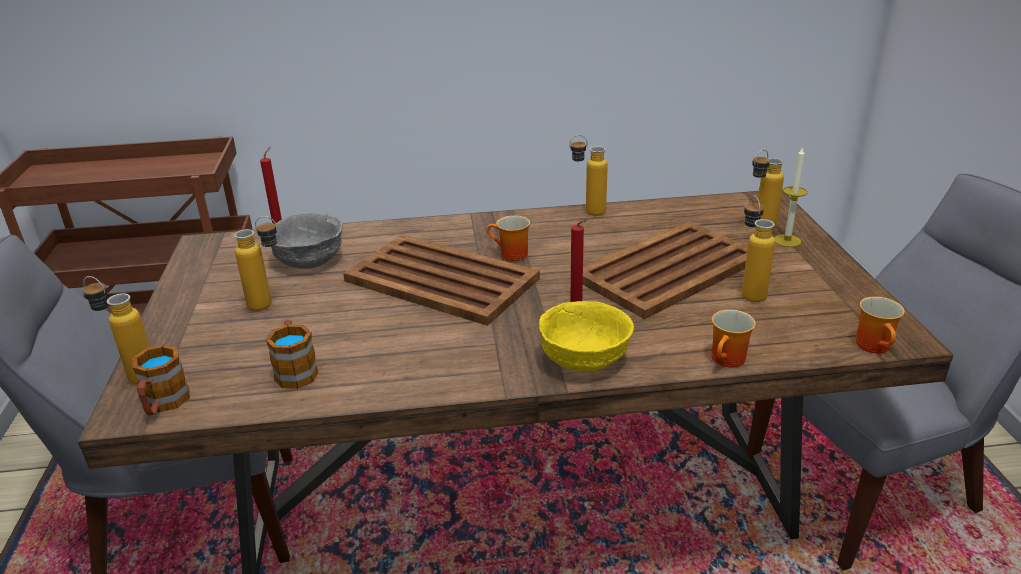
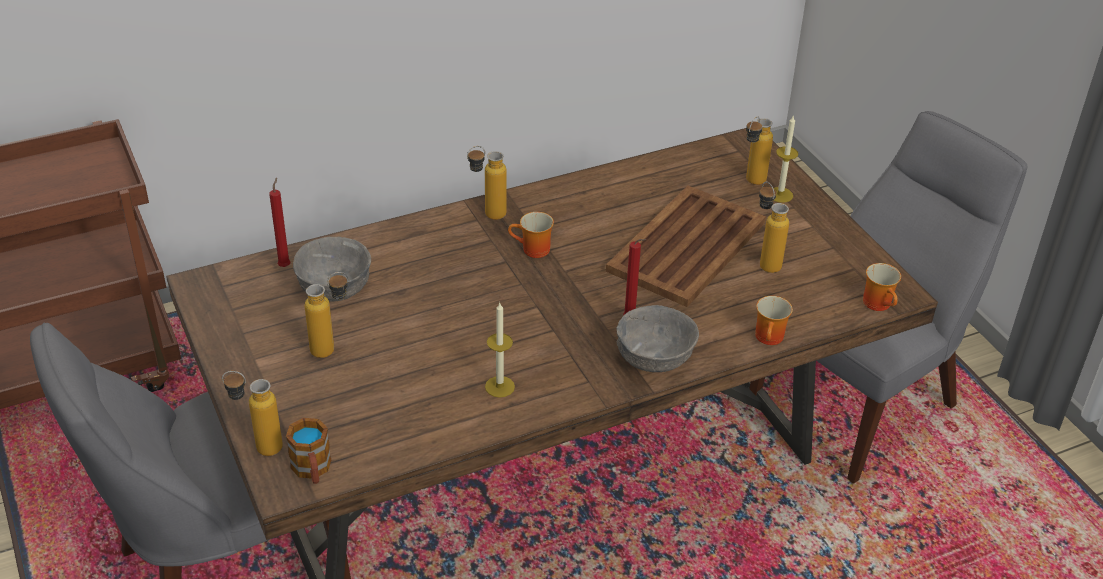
camera: 20 degrees left, 10 degrees up
(296, 370) = (408, 414): mug -> none
(404, 360) = (499, 386): none -> candle
(442, 280) = (484, 292): brown tray -> none
(583, 361) = (653, 360): yellow bowl -> grey bowl
(587, 212) = (582, 183): bottle -> bottle (487, 216)

